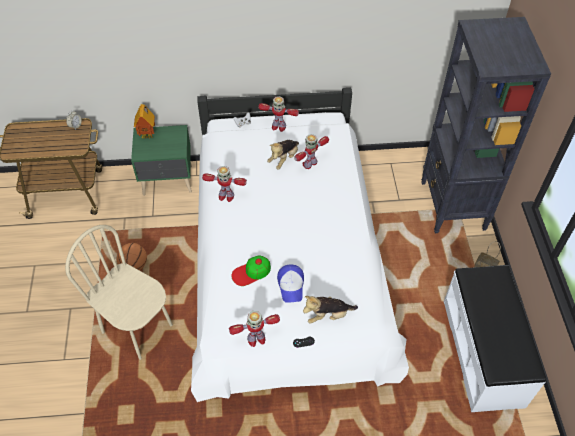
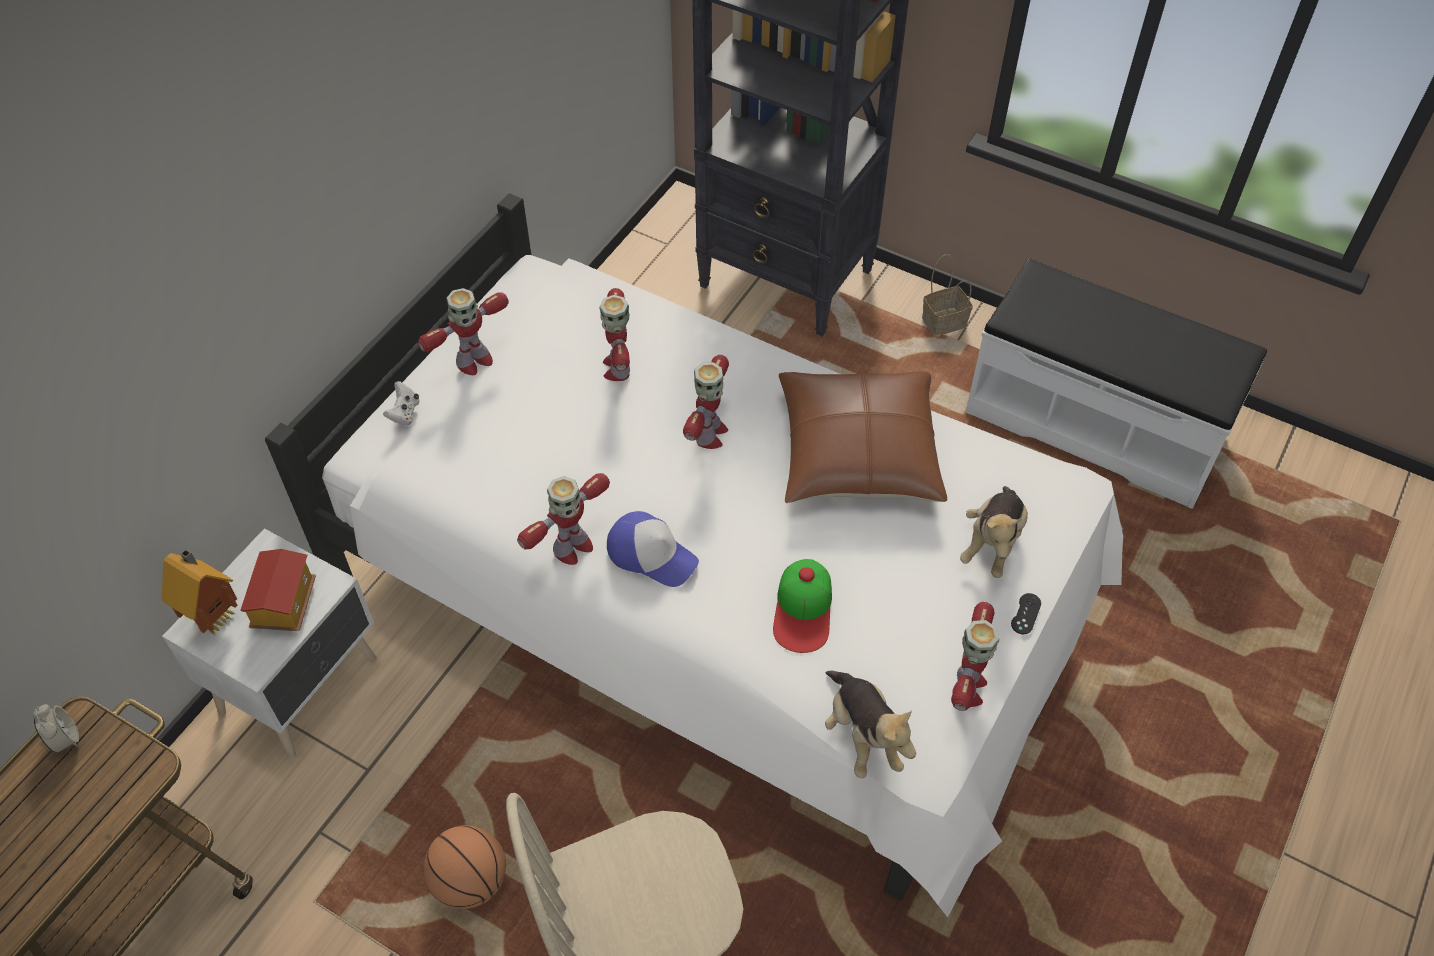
camera: 55 degrees left, 0 degrees up
(164, 147) = (284, 604): none -> toy house
(168, 181) = (303, 685): green nightstand -> white nightstand
(284, 159) = (567, 400): plush toy -> plush toy (862, 735)
(291, 285) = (885, 561): cap -> cap (651, 555)
(303, 205) = (710, 435): none -> toy robot
(333, 252) = (857, 453): none -> brown pillow

